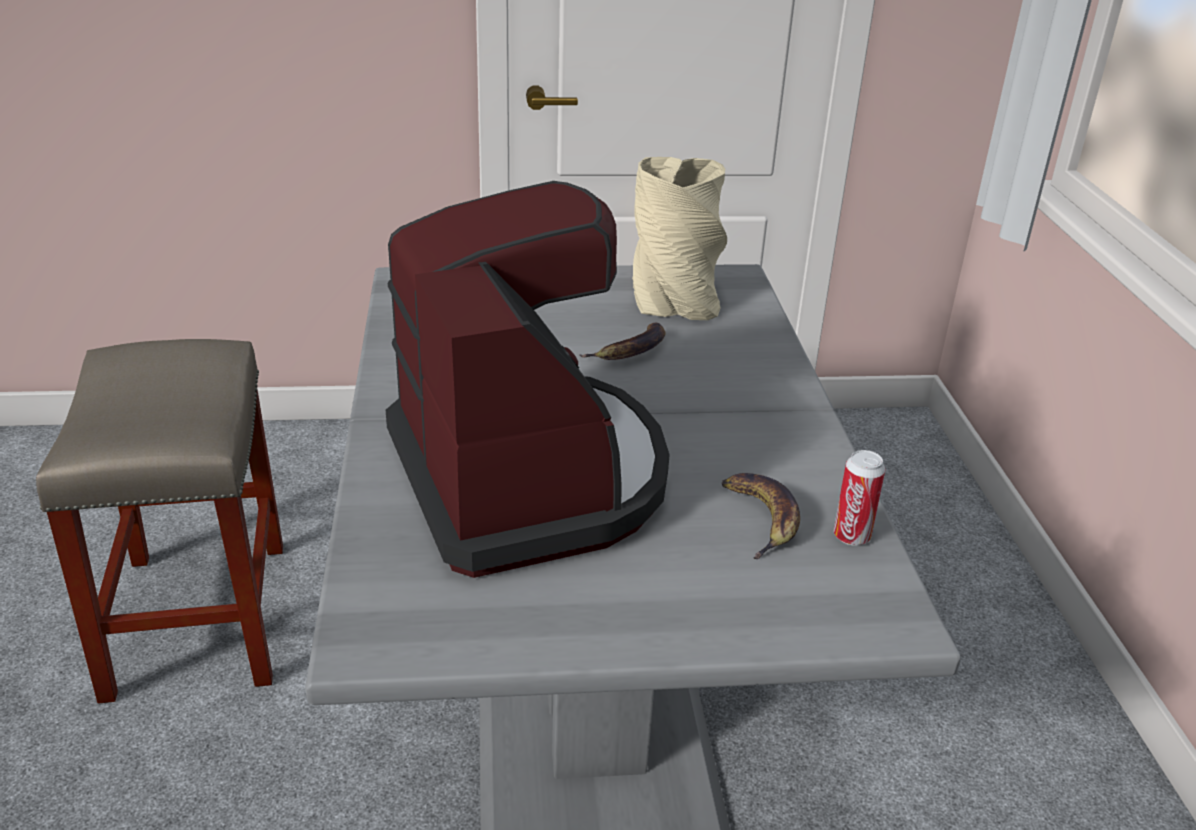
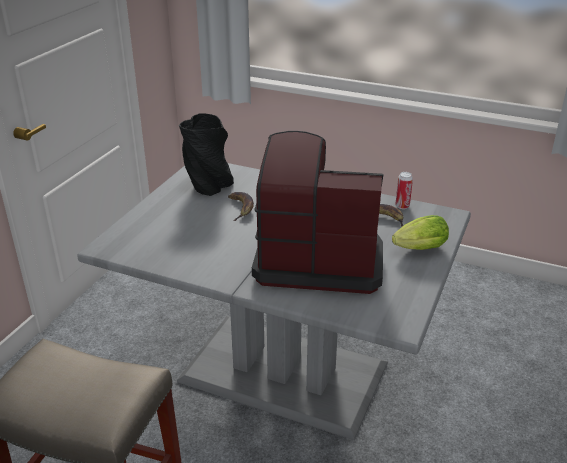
camera: 60 degrees left, 0 degrees up
(674, 301) = (208, 185): beige vase -> black vase
(683, 602) = (417, 249): none -> lettuce

